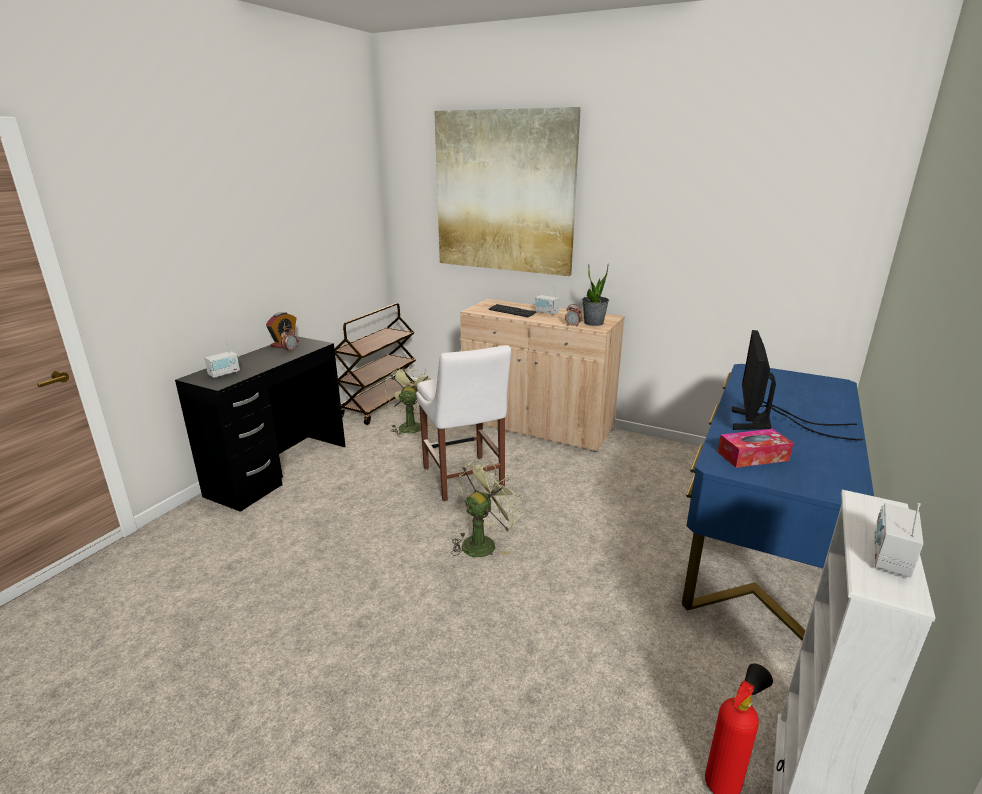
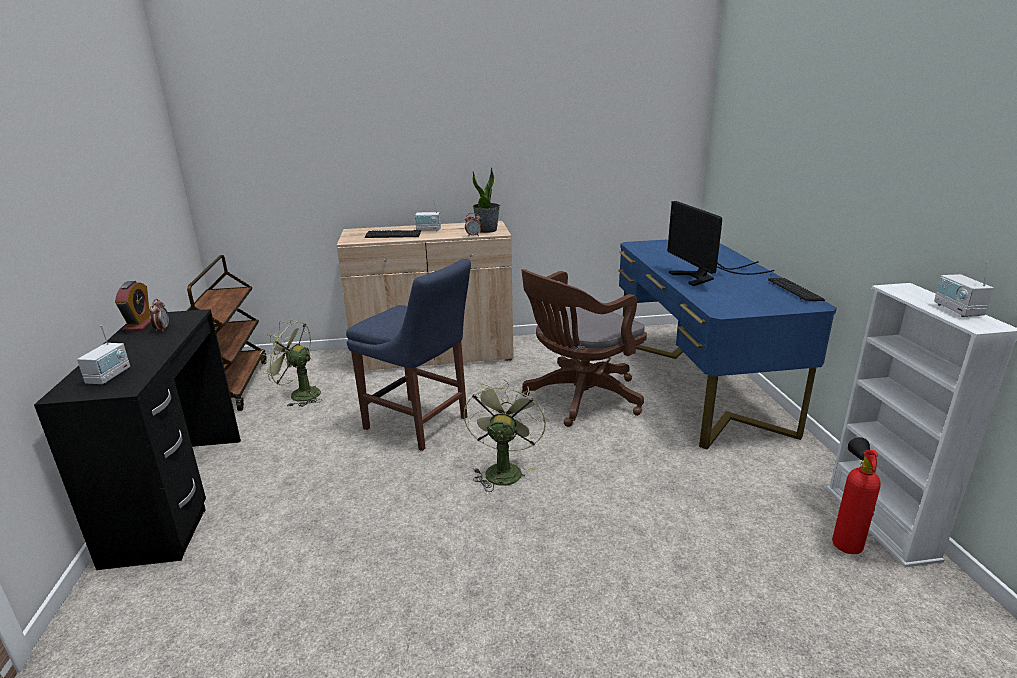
camera: 35 degrees left, 0 degrees up
(411, 426) = (298, 394): green fan -> green fan turned 45 degrees counterclockwise
(464, 480) = (419, 424): white chair -> blue chair
(504, 192) = (348, 104): picture -> none
(615, 509) = (579, 399): none -> brown office chair
(752, 456) = (731, 299): tissue box -> none
(852, 471) = (794, 291): none -> keyboard

